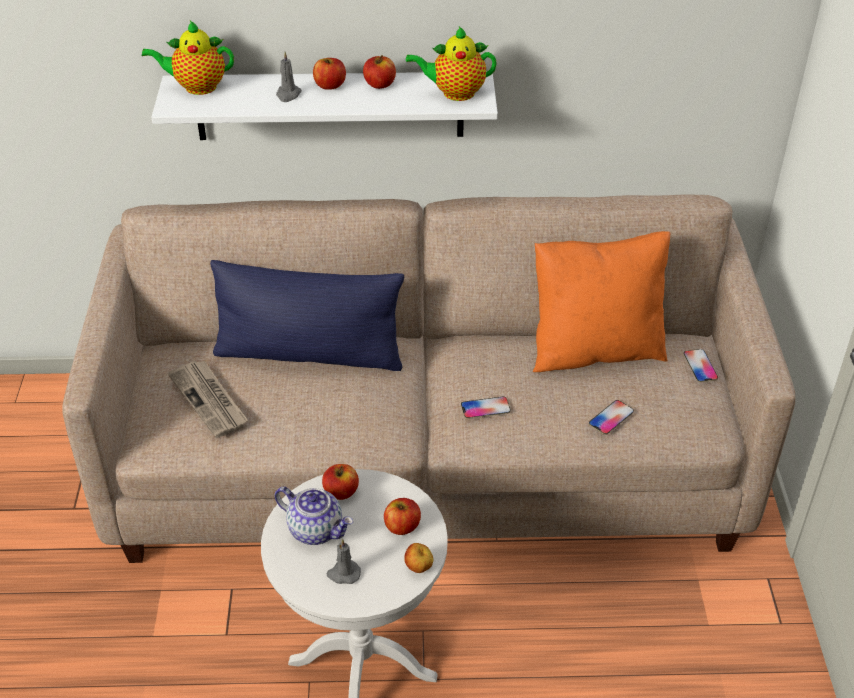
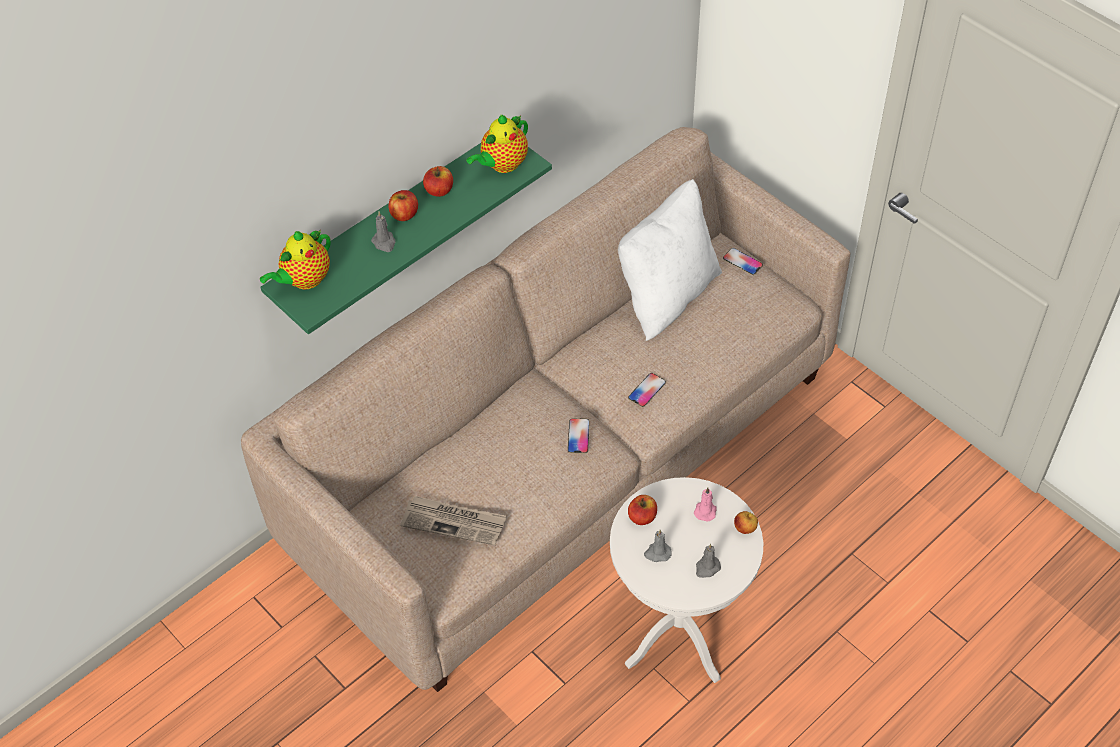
camera: 40 degrees left, 10 degrees up
(309, 354) = (481, 436): blue pillow -> none
(316, 529) = (657, 553): teapot -> grey candle
(330, 105) = (390, 228): white shelf -> green shelf
(402, 526) = (705, 510): apple -> pink candle
(594, 350) = (667, 295): orange pillow -> white pillow
(611, 418) = (730, 340): phone -> phone (578, 436)

